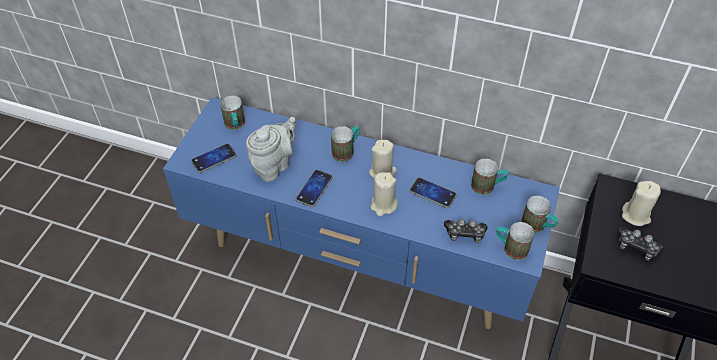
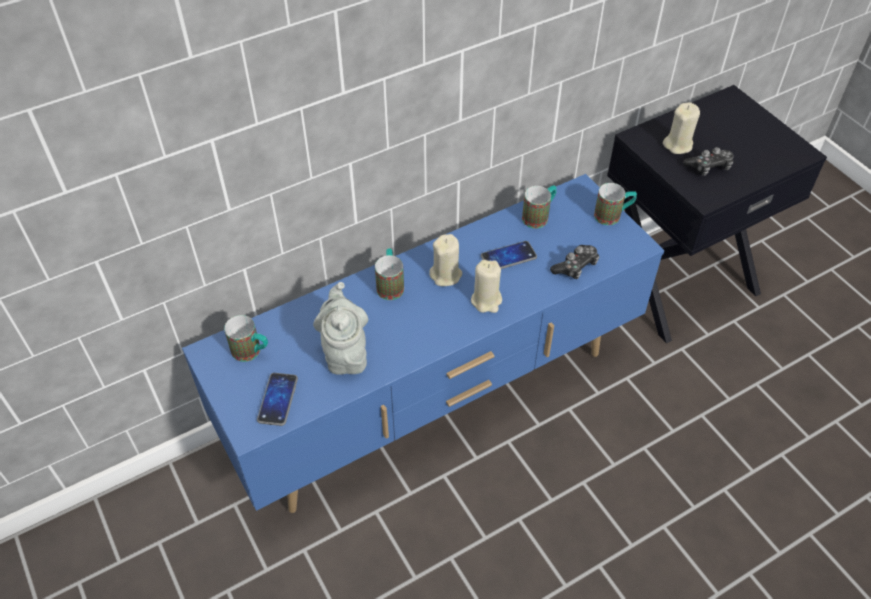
camera: 50 degrees left, 0 degrees up
(314, 189) = (411, 340): phone -> none
(510, 248) = (619, 248): mug -> none

